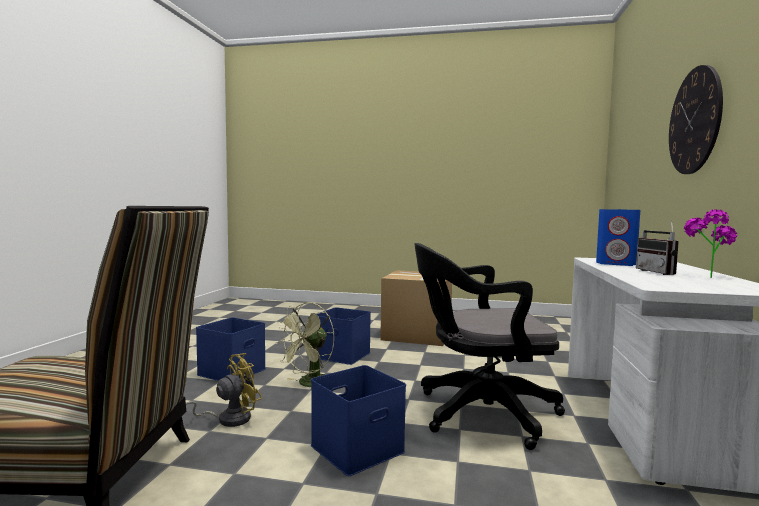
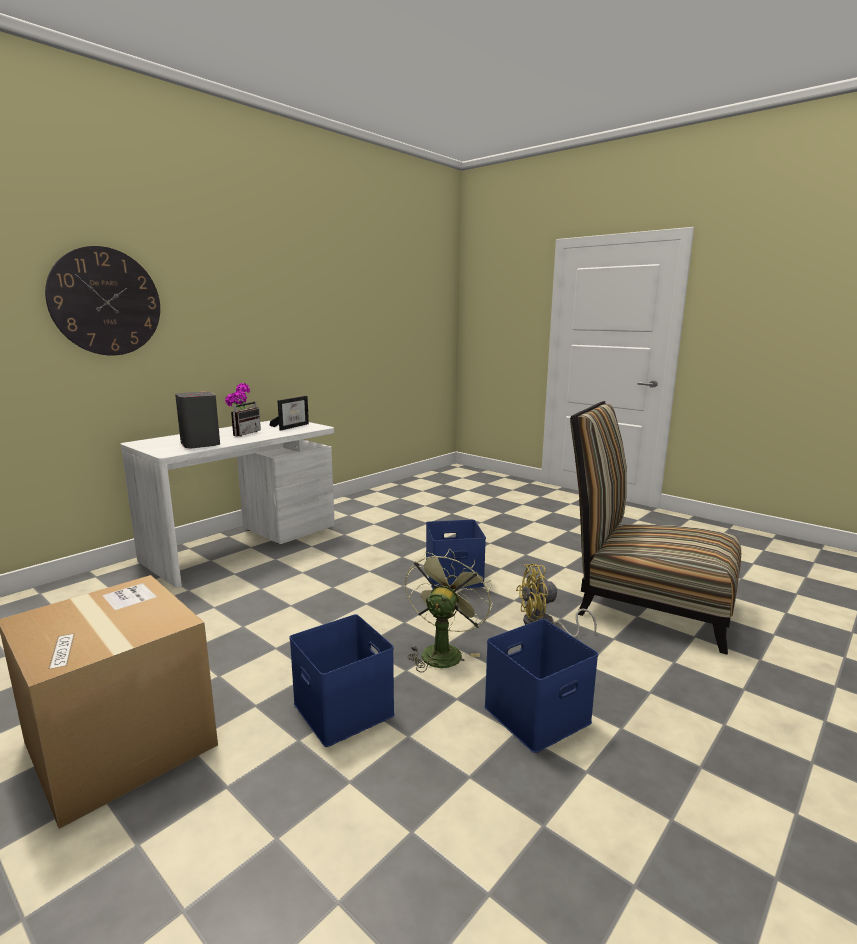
camera: 150 degrees left, 10 degrees up
(310, 384) = (443, 651): green fan -> green fan turned 45 degrees counterclockwise
(479, 413) = (334, 577): black office chair -> none
(616, 263) = (200, 444): blue speaker -> grey speaker
(688, 284) = (292, 426): none -> picture frame

